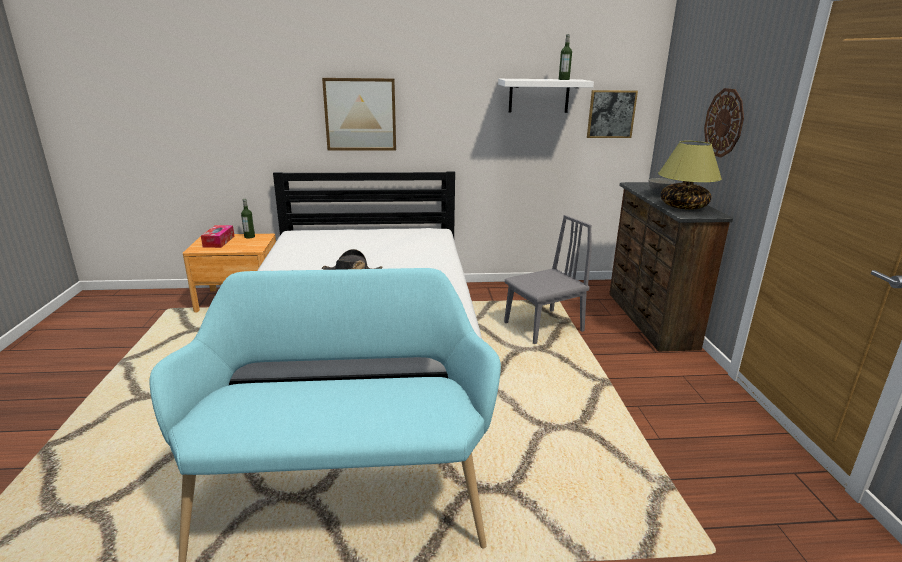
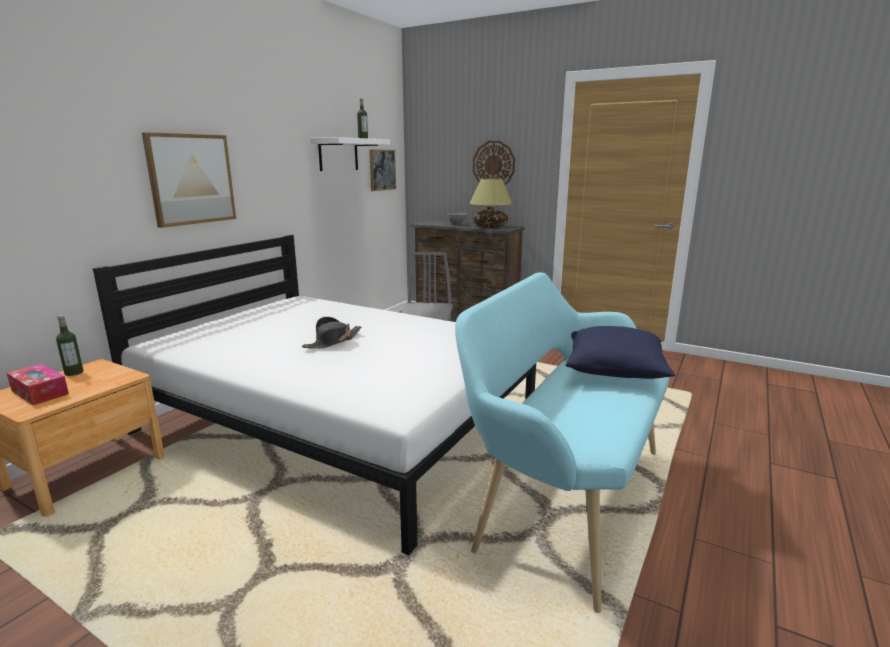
camera: 55 degrees left, 5 degrees down
(397, 407) = (615, 371): none -> blue pillow

